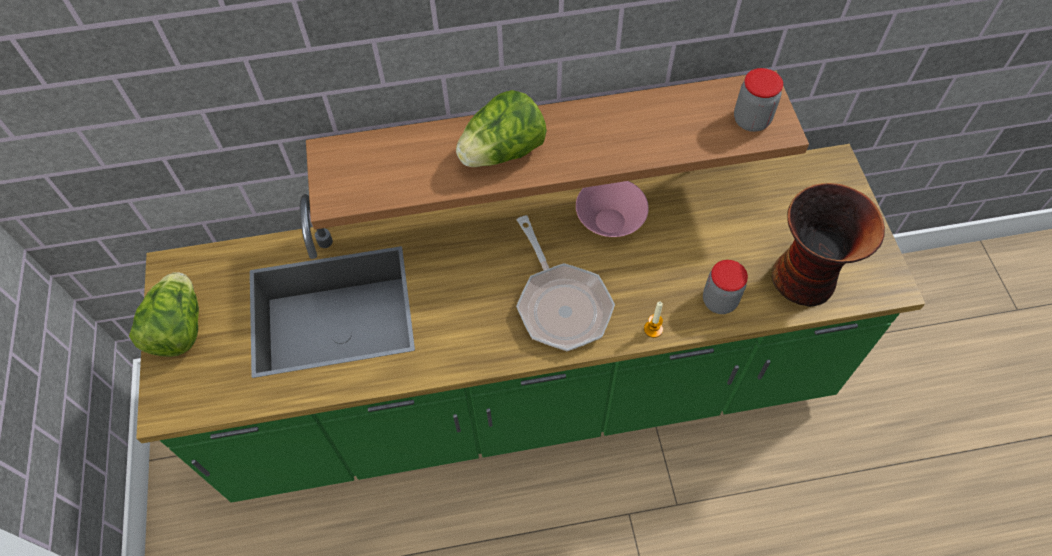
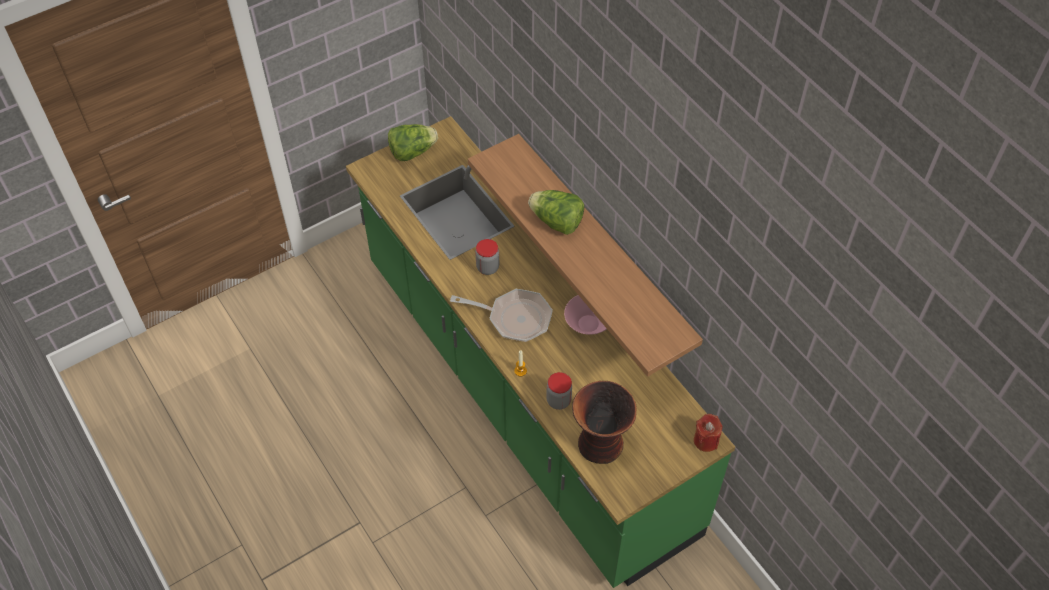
camera: 65 degrees right, 5 degrees down
(561, 304) = (514, 318): frying pan -> frying pan turned 120 degrees counterclockwise
(751, 120) = (650, 336): jar -> jar (487, 267)
(833, 167) = (706, 440): none -> red candle

